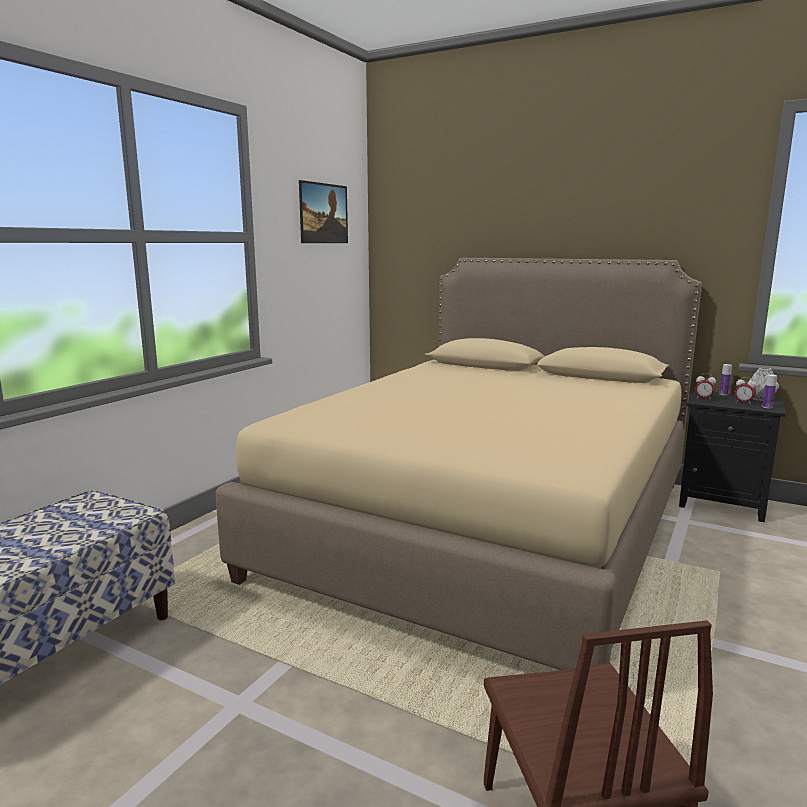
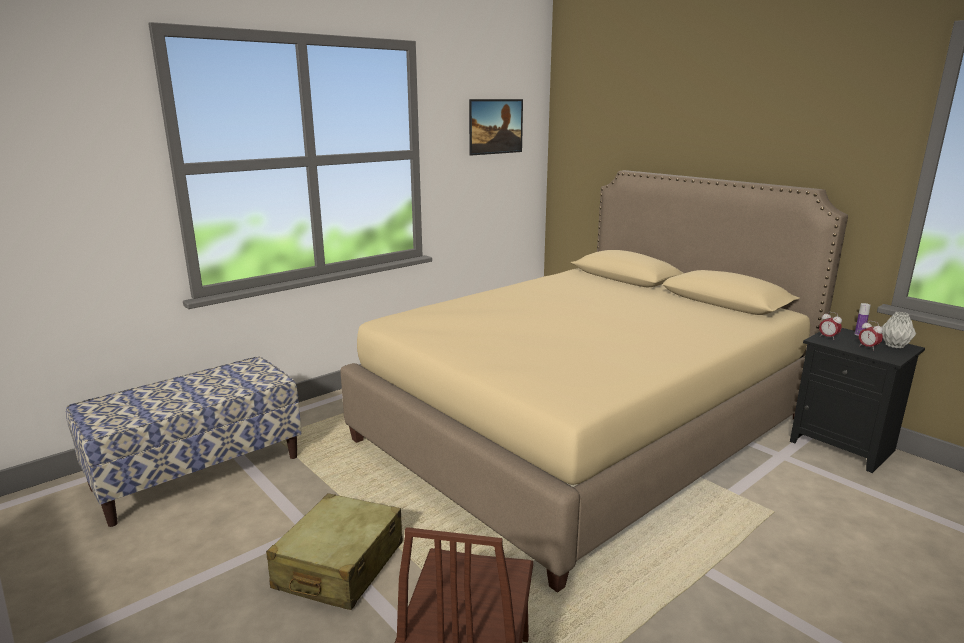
camera: 20 degrees right, 5 degrees up
(313, 741) = (339, 566): none -> beige suitcase
(767, 407) = (889, 356): bottle -> none

